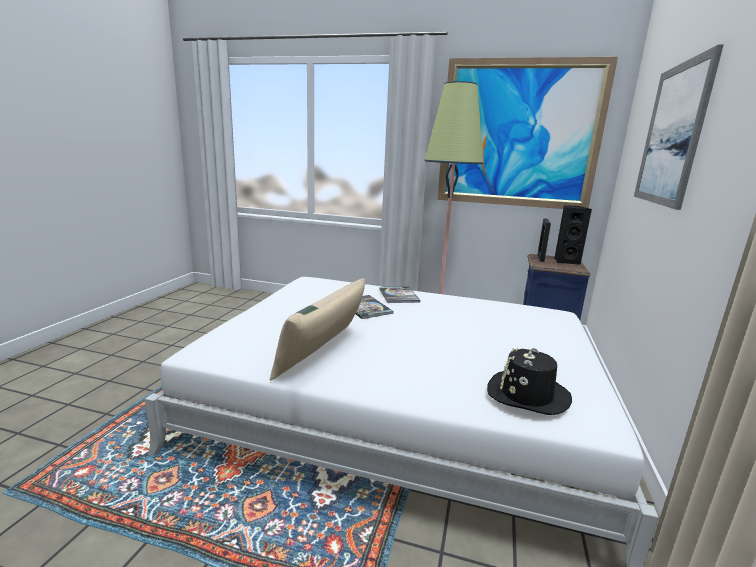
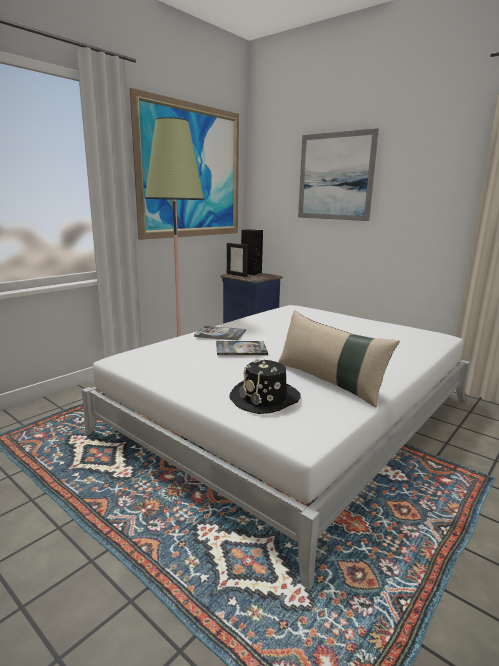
camera: 65 degrees left, 0 degrees up
(527, 394) = (412, 339): black hat -> black hat (265, 398)

